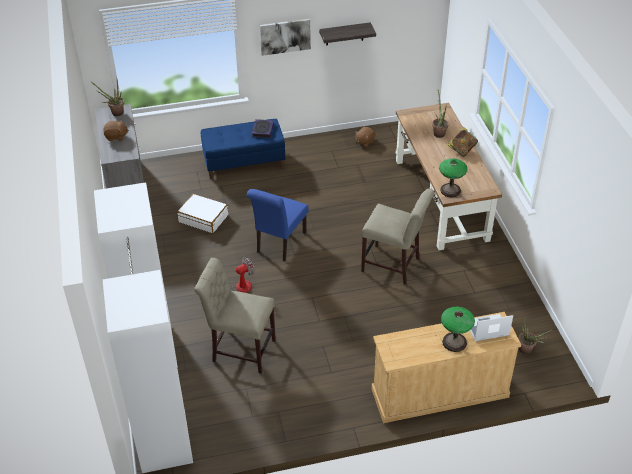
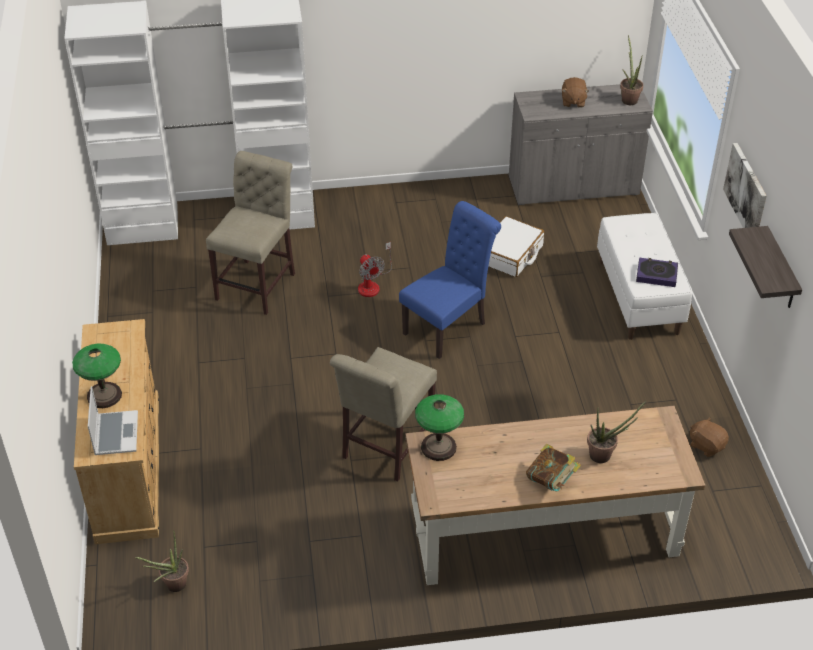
camera: 95 degrees right, 0 degrees up
(244, 163) = (639, 297): blue bench -> white bench
(279, 244) = (448, 326): blue chair -> blue chair turned 105 degrees clockwise

